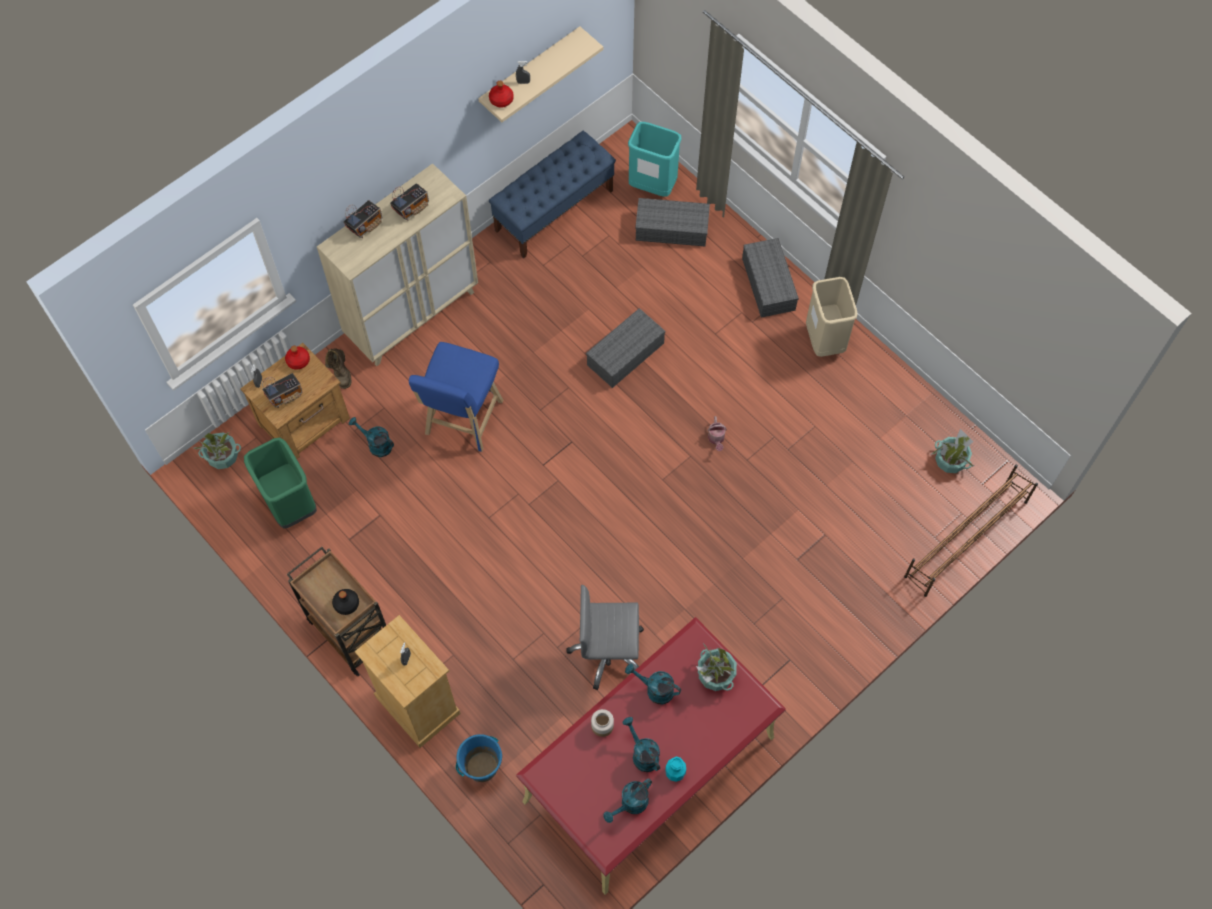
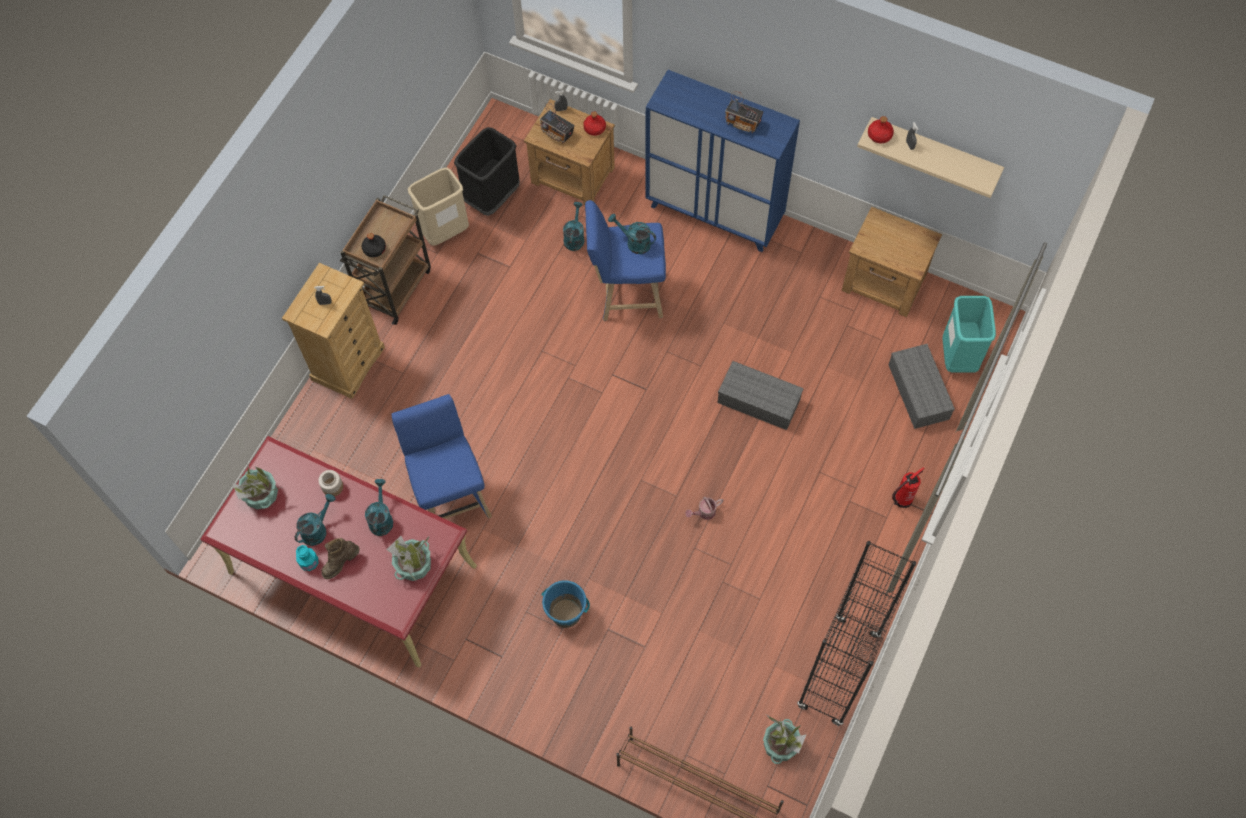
camera: 70 degrees right, 0 degrees up
(222, 456) = (515, 132): potted plant -> potted plant (261, 494)
(289, 503) = (492, 197): green trash can -> black trash can
(341, 373) = (631, 183): brown boot -> brown boot (341, 563)
(366, 225) = (707, 96): radio -> none
(412, 315) = (715, 214): beige cabinet -> blue cabinet
(482, 766) = (310, 433): blue bucket -> blue bucket (566, 613)
(554, 210) = (884, 283): blue bench -> brown nightstand
(608, 652) = (451, 495): grey office chair -> blue stool
(630, 805) = (267, 536): turquoise watering can -> turquoise watering can (634, 242)
(767, 283) = (901, 500): grey storage box -> fire extinguisher
(824, 341) = (861, 576): beige trash can -> beige trash can (445, 232)
(902, 392) = (838, 671): none -> black bookcase

